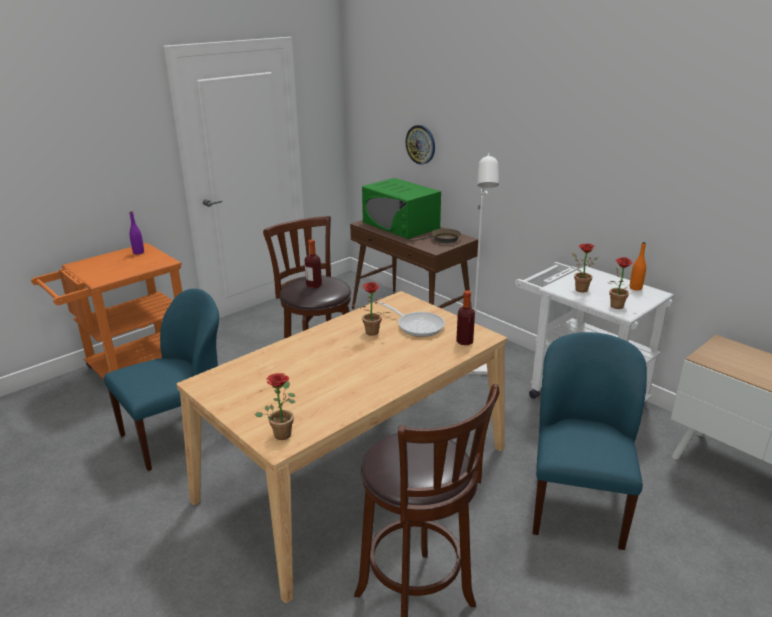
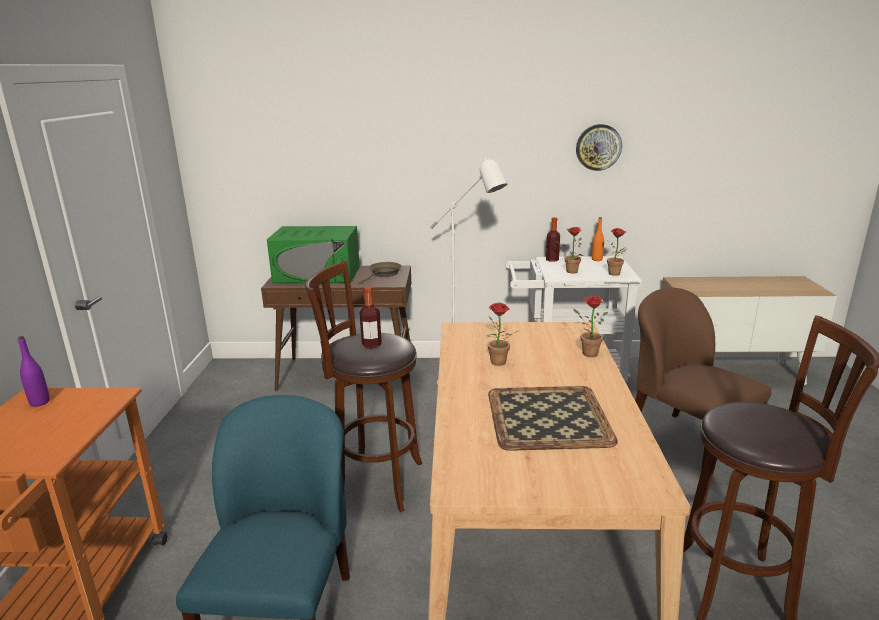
camera: 45 degrees left, 5 degrees down
(282, 432) = (630, 477): potted plant -> potted plant (586, 353)
(320, 377) = (546, 417): none -> tray
(417, 325) = (519, 341): frying pan -> none
(421, 144) = (314, 181): wall clock -> wall clock (598, 147)
(464, 341) = (577, 337): bottle -> bottle (552, 260)
(576, 503) = (686, 444): blue chair -> brown chair

